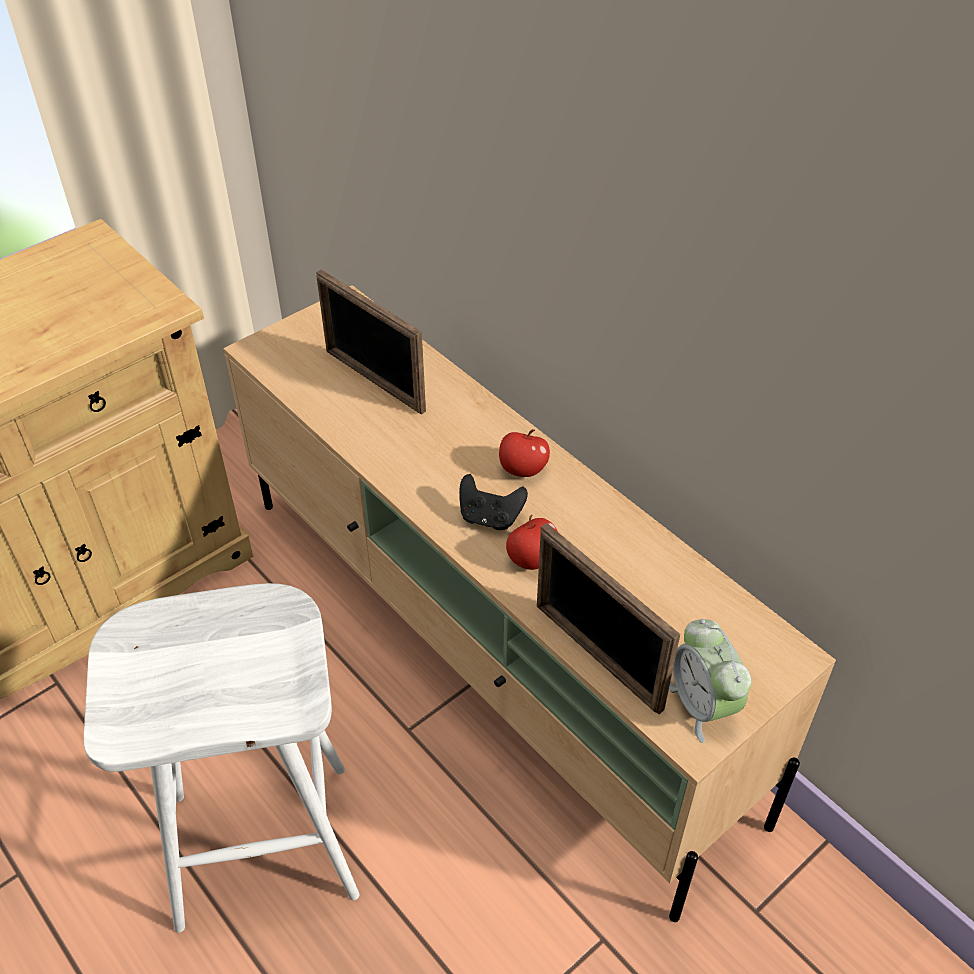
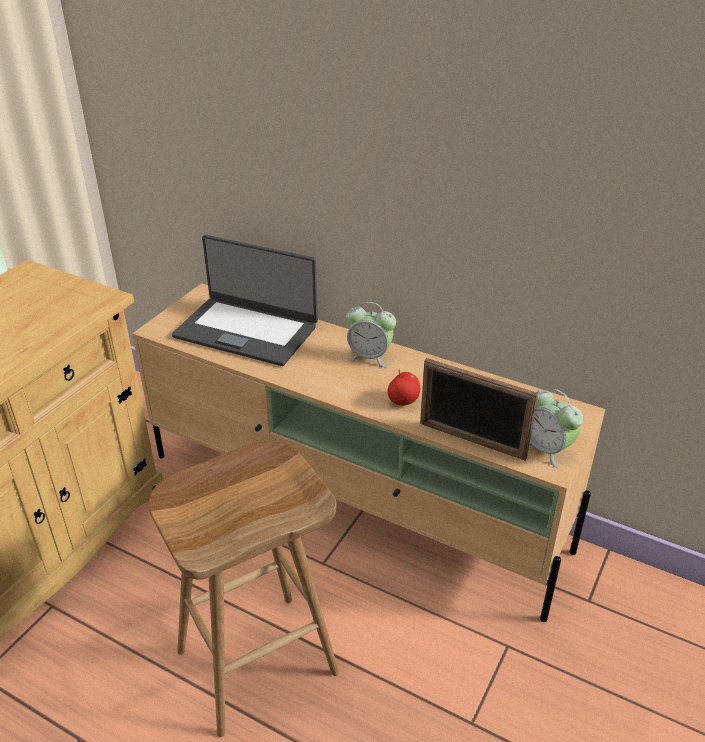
camera: 20 degrees left, 10 degrees down
(266, 842) = (258, 659): white stool -> brown stool
(374, 381) = (247, 330): picture frame -> laptop
(490, 517) = (364, 386): black game controller -> none
(522, 470) = (369, 357): apple -> alarm clock

